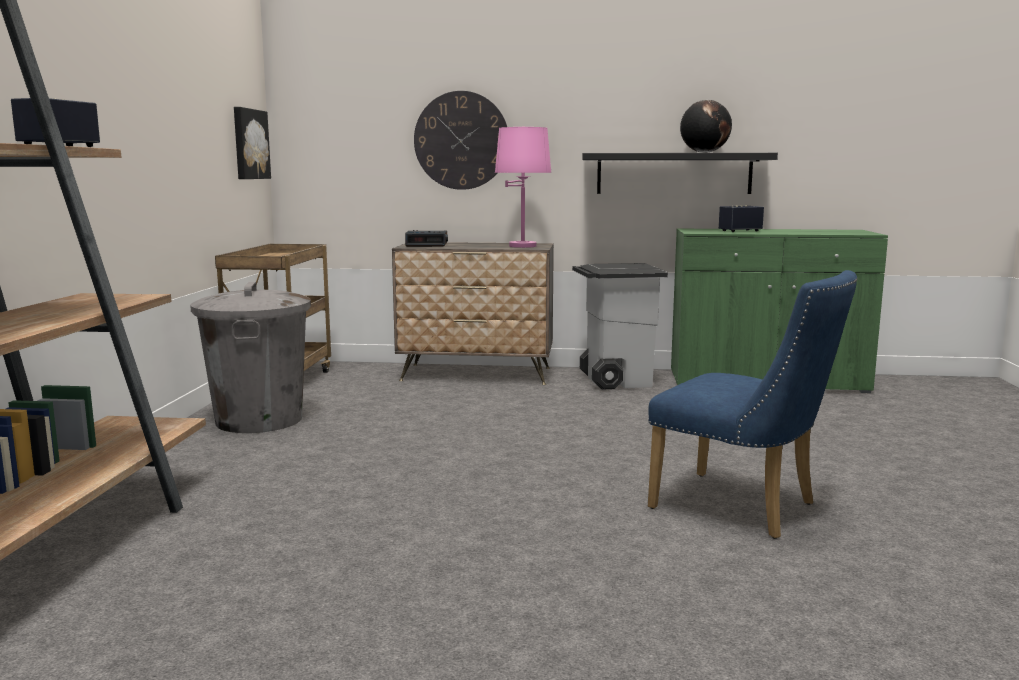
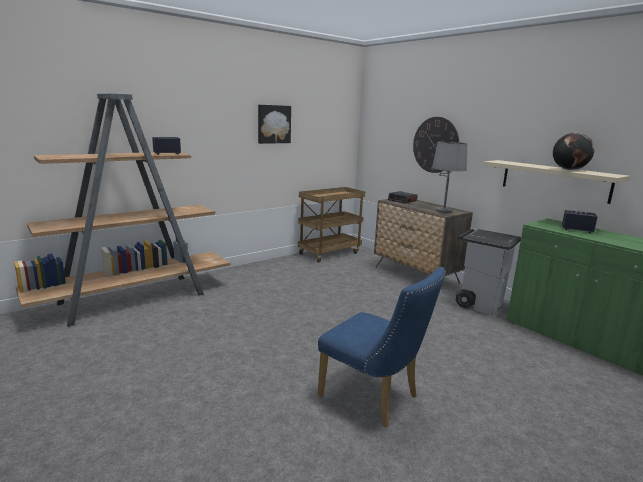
camera: 45 degrees right, 5 degrees up
(249, 144) = (339, 139): picture -> picture (273, 124)
(258, 420) = (289, 268): grey trash can -> none
(522, 246) = (444, 211): pink table lamp -> grey table lamp
(674, 173) = (554, 180): black shelf -> beige shelf
(744, 509) = (374, 399): blue chair -> blue chair turned 45 degrees counterclockwise

